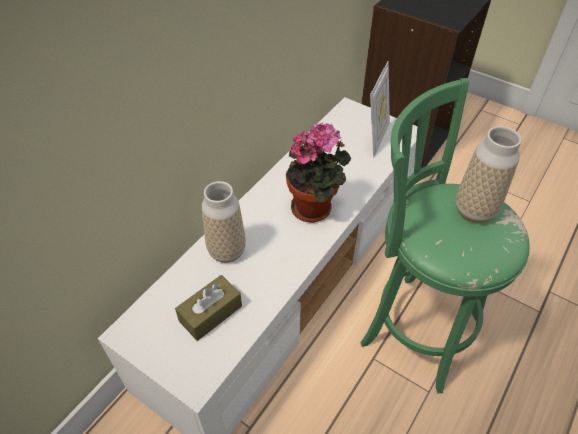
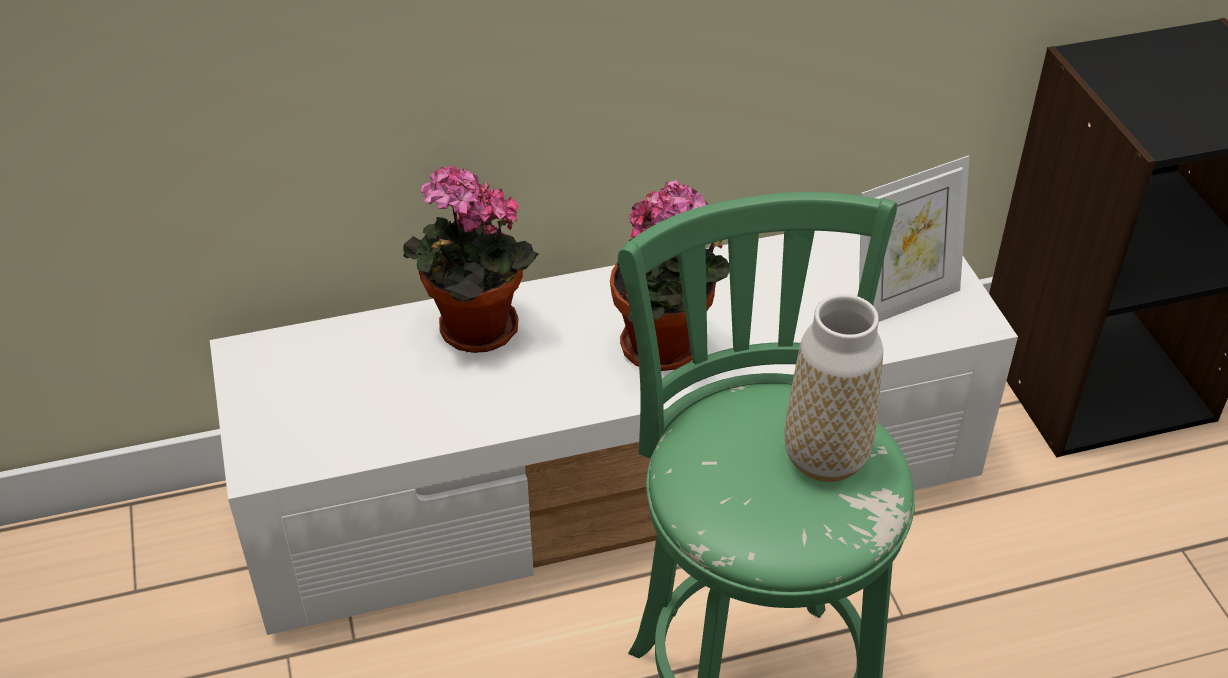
camera: 40 degrees right, 5 degrees down
(210, 313) = (365, 397): brown tissue box -> none
(227, 251) = (472, 332): vase -> potted plant

